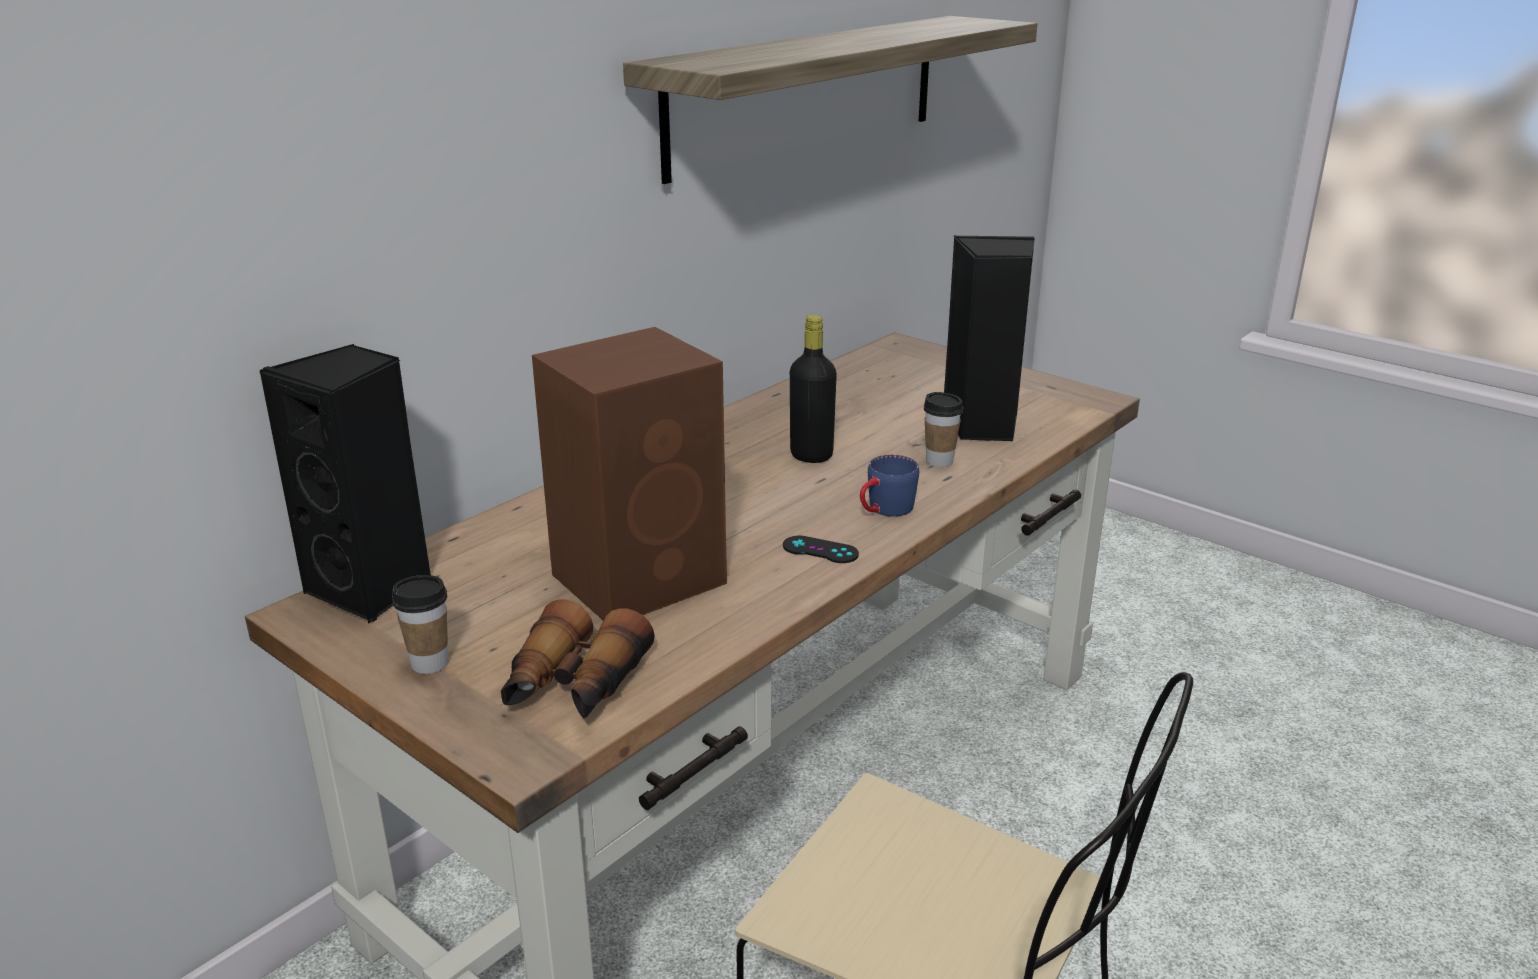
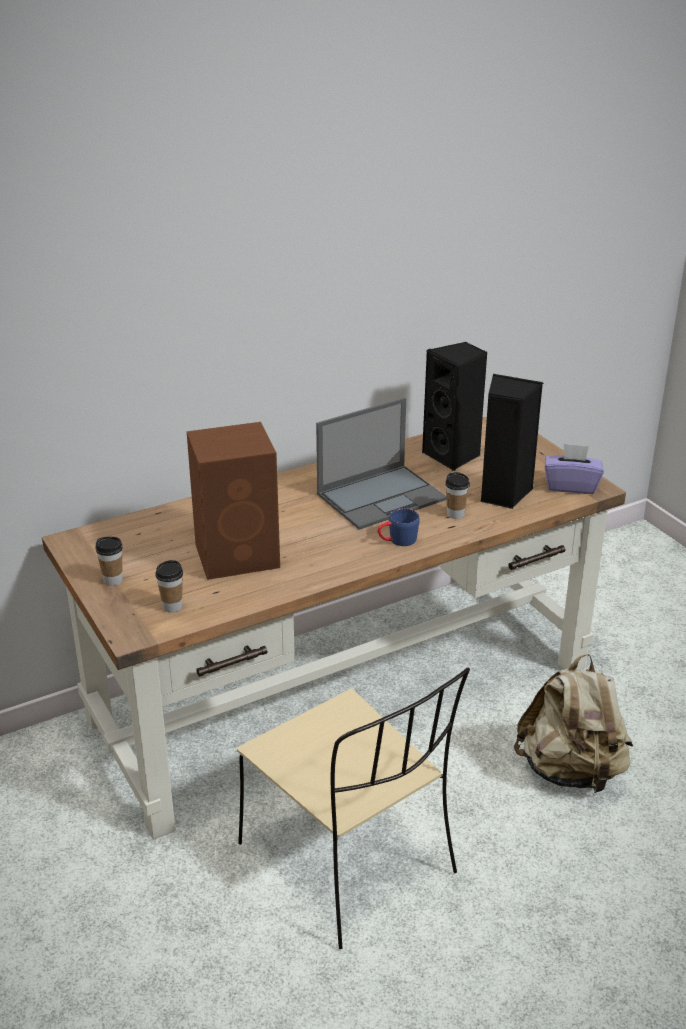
camera: 20 degrees right, 5 degrees up
(373, 589) = (106, 534): black speaker -> black speaker (453, 456)
(574, 686) = (172, 607): binoculars -> cup
(807, 93) = (434, 262): shelf -> none
(811, 455) = (382, 496): black bottle -> laptop
(820, 550) = (343, 558): black game controller -> none
(1063, 402) = (571, 486): none -> purple tissue box
(1162, 827) = (571, 771): none -> beige backpack

